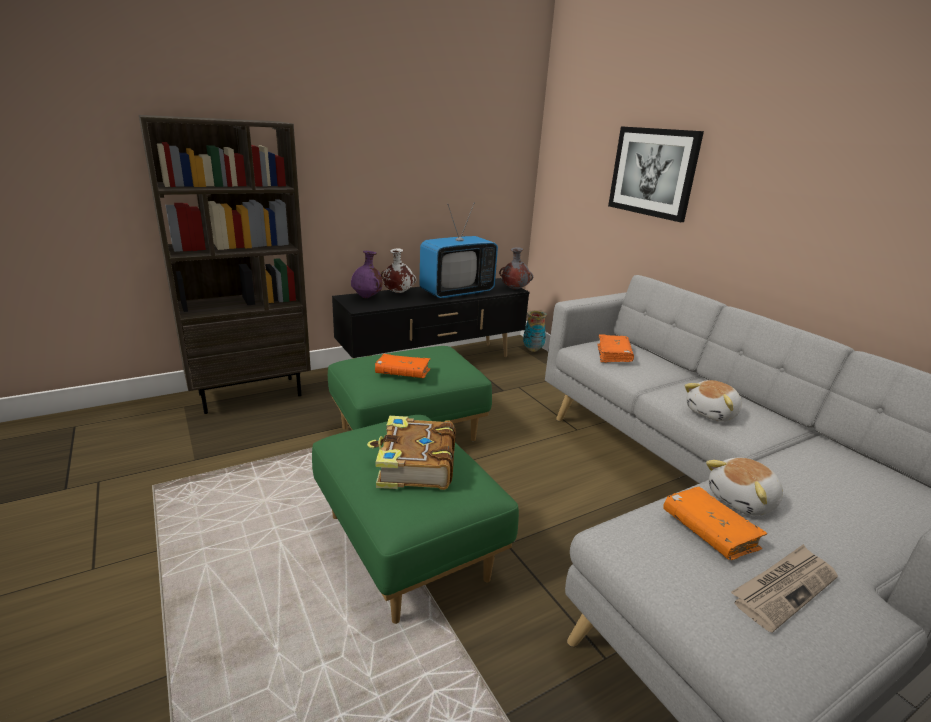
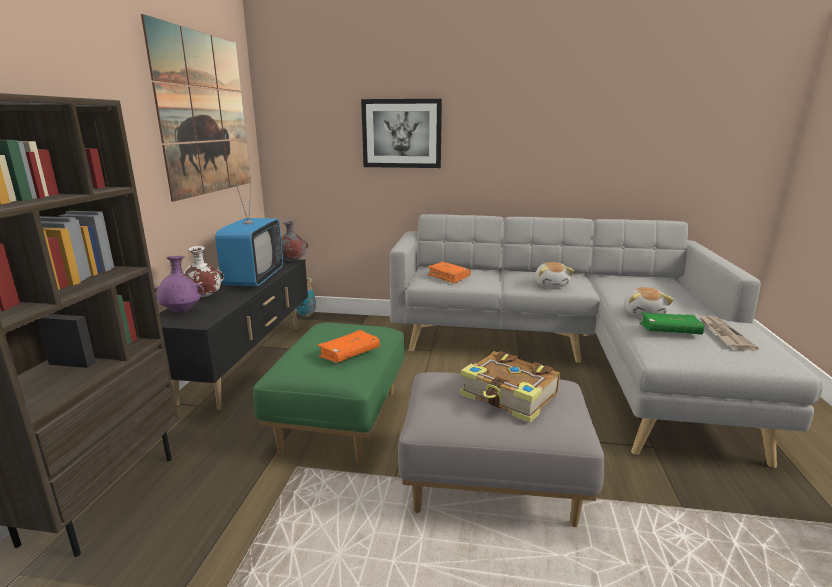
camera: 50 degrees left, 5 degrees down
(409, 547) = (493, 483): green ottoman -> grey ottoman
(459, 135) = (204, 114): none -> picture
(709, 531) = (669, 331): orange book -> green book

